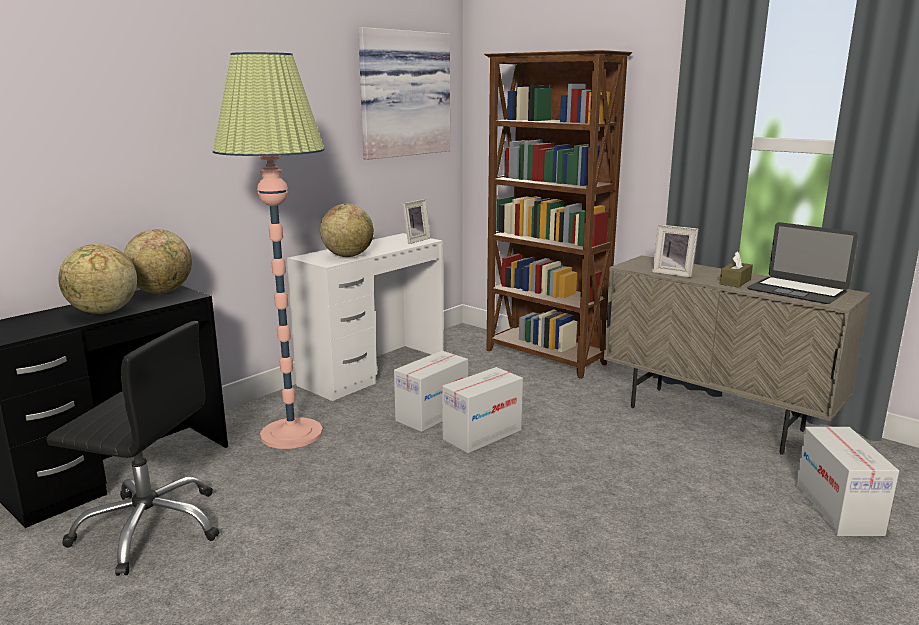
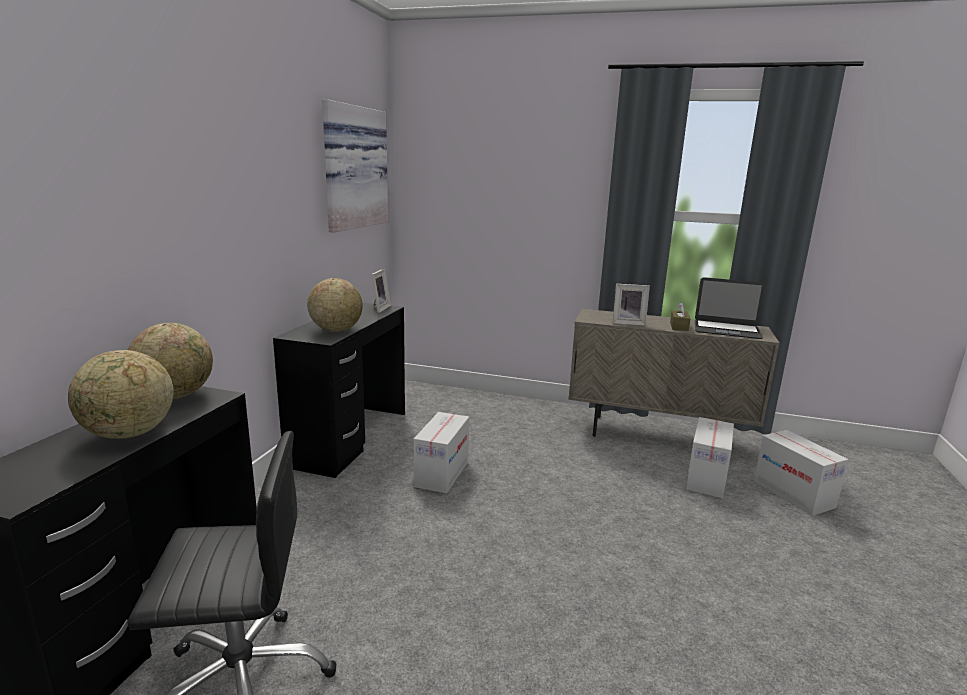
camera: 25 degrees left, 0 degrees up
(291, 434) = (321, 523): floor lamp -> none
(373, 370) = (350, 438): white desk -> black desk
(482, 434) = (501, 485): cardboard box -> cardboard box (706, 478)
(545, 358) = (491, 402): brown bookcase -> none

